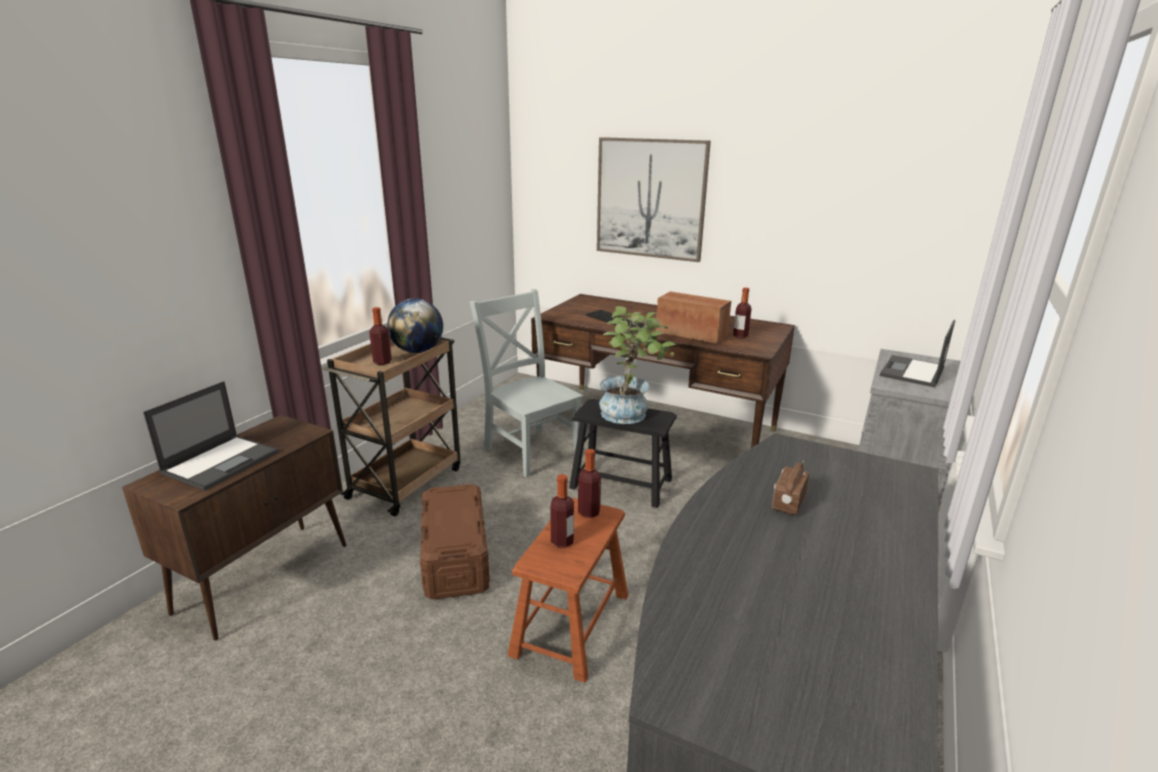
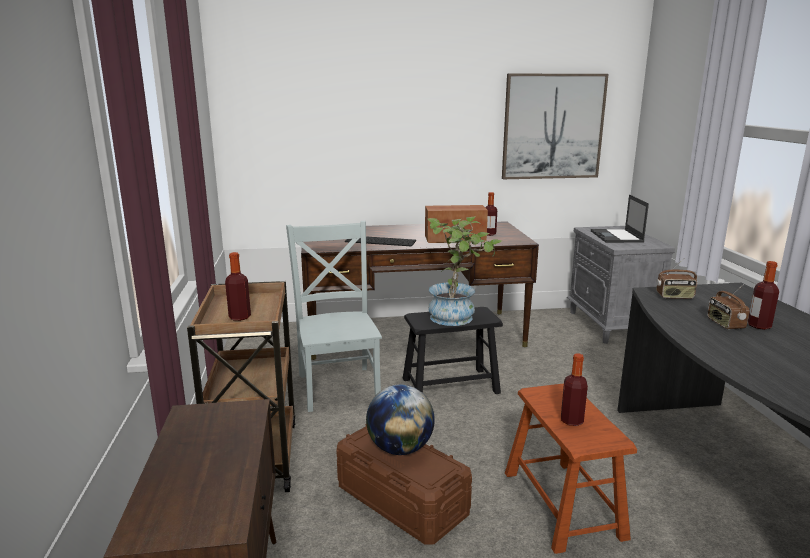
camera: 35 degrees left, 5 degrees down
(222, 462) = (197, 474): laptop -> none
(418, 351) = (256, 300): globe -> globe (400, 448)
(530, 450) = (338, 385): grey chair -> grey chair turned 60 degrees clockwise
(589, 512) = (552, 393): bottle -> bottle (759, 326)
(650, 199) = (371, 127): picture -> picture (553, 127)
(800, 457) = (675, 297): none -> radio

